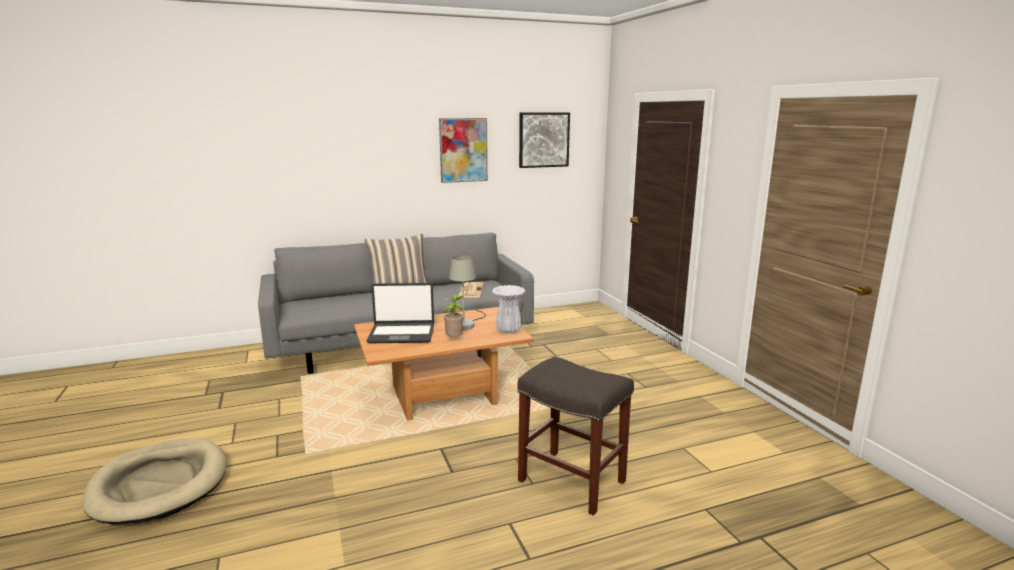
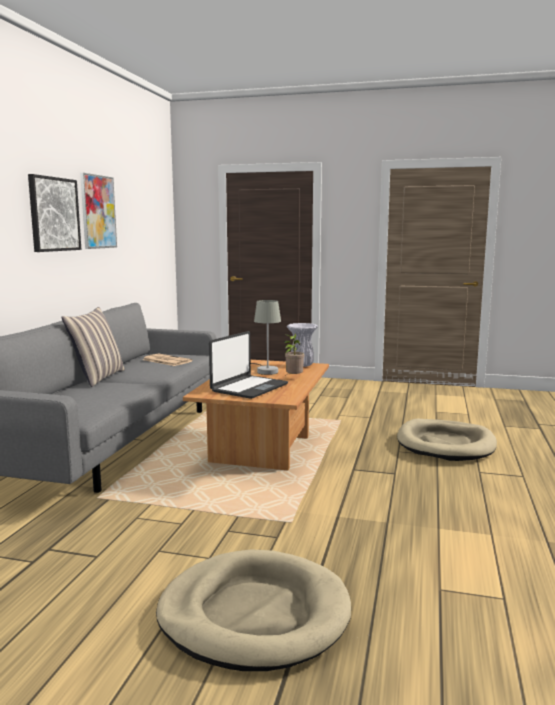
camera: 55 degrees left, 5 degrees down
(543, 140) = (144, 206): picture -> picture (54, 214)
(573, 481) = (445, 444): grey stool -> beige dog bed

